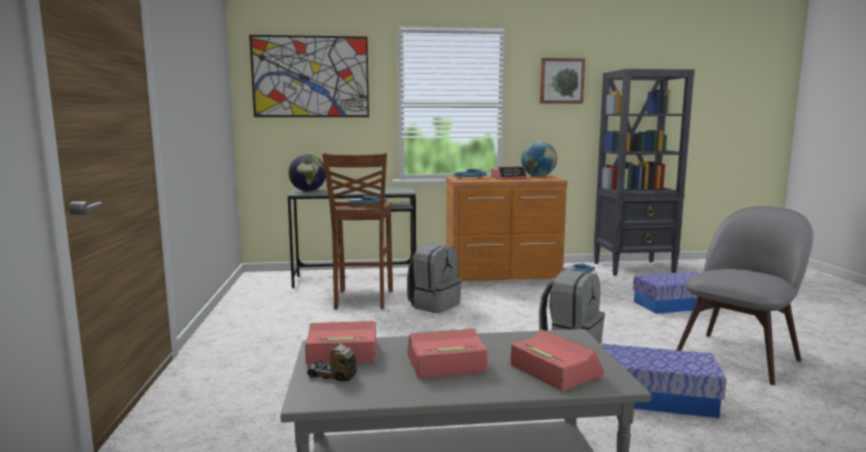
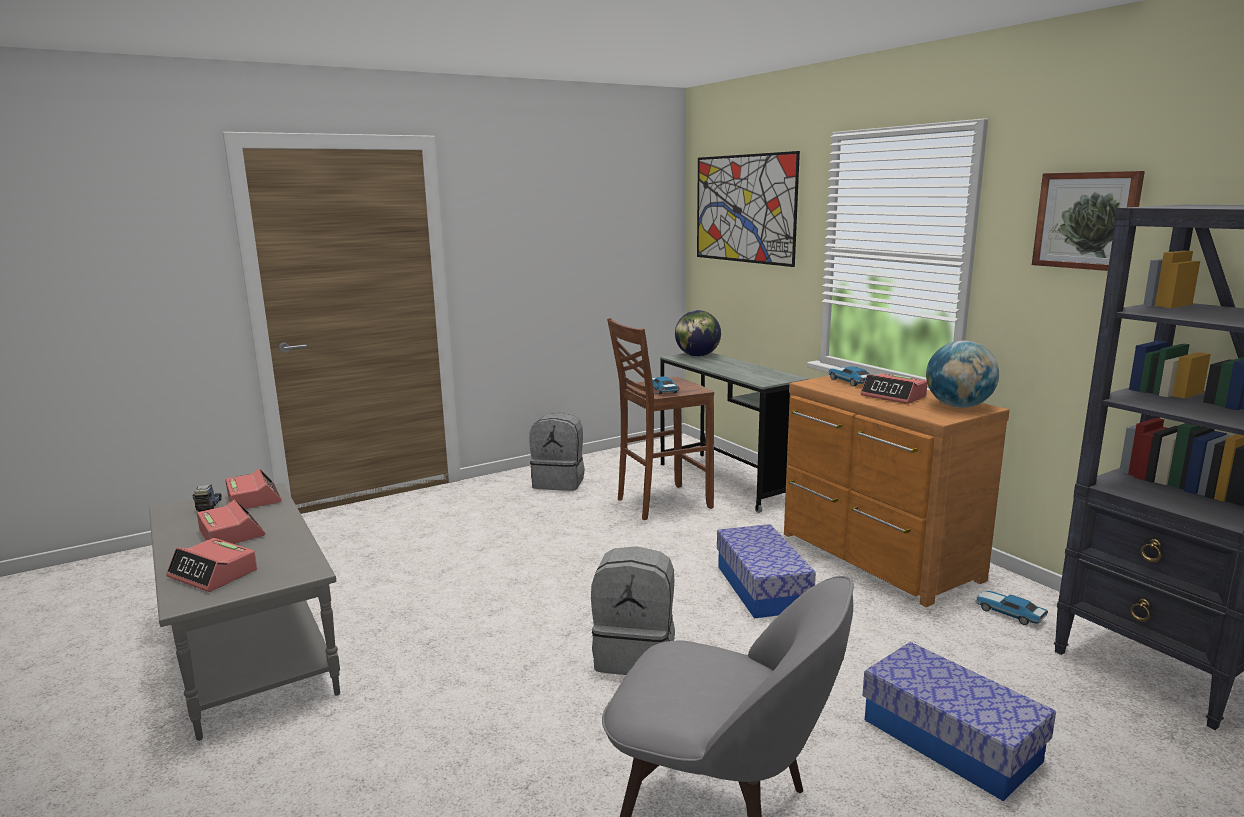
camera: 65 degrees right, 5 degrees up
(434, 305) = (690, 541): grey backpack -> grey backpack (559, 482)
(554, 370) = (213, 574): alarm clock -> alarm clock turned 90 degrees clockwise
(657, 398) = (493, 745): storage box -> storage box (762, 588)

